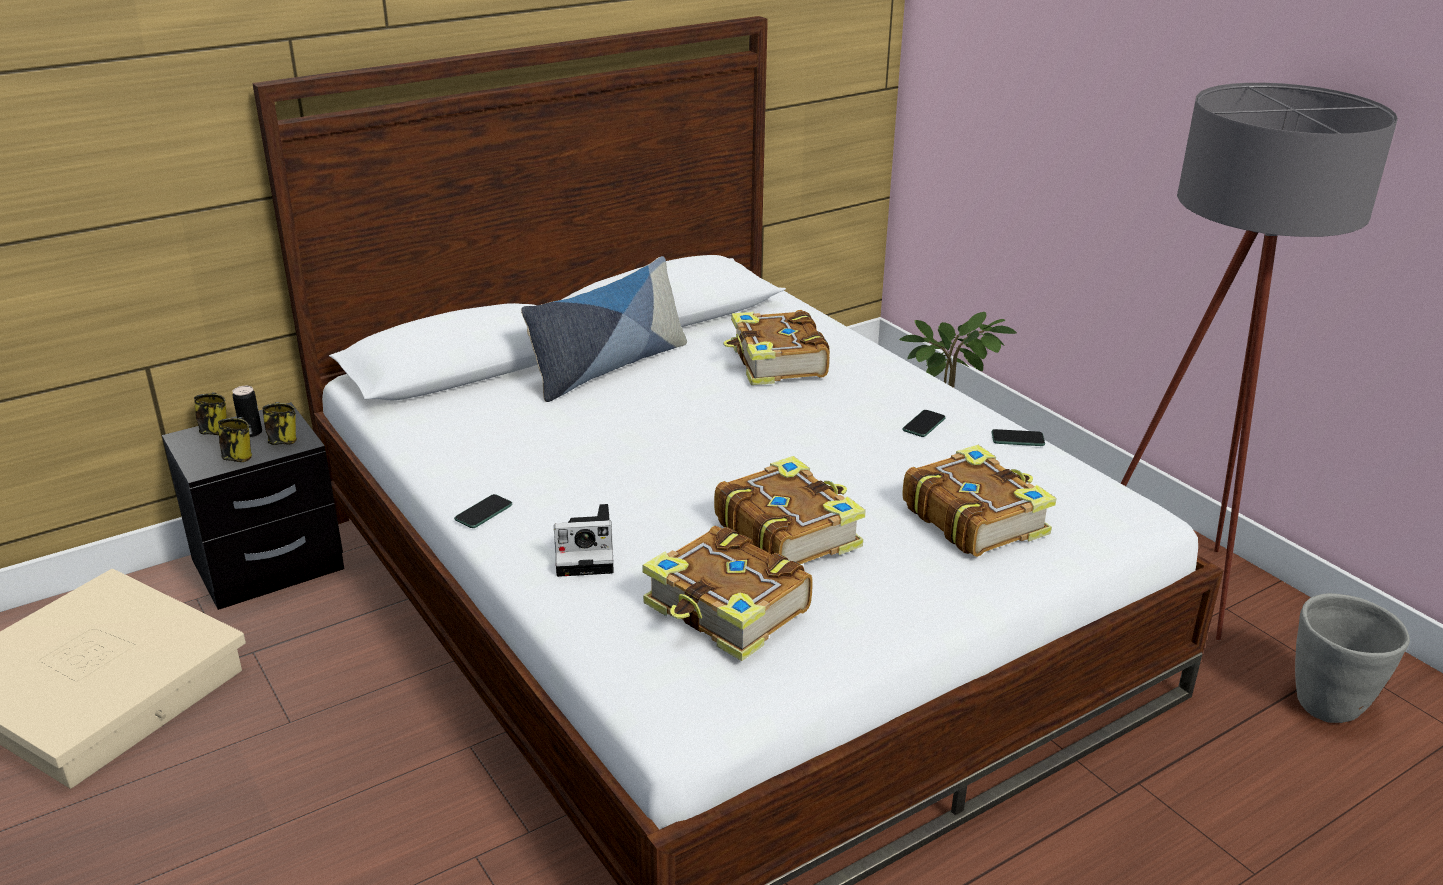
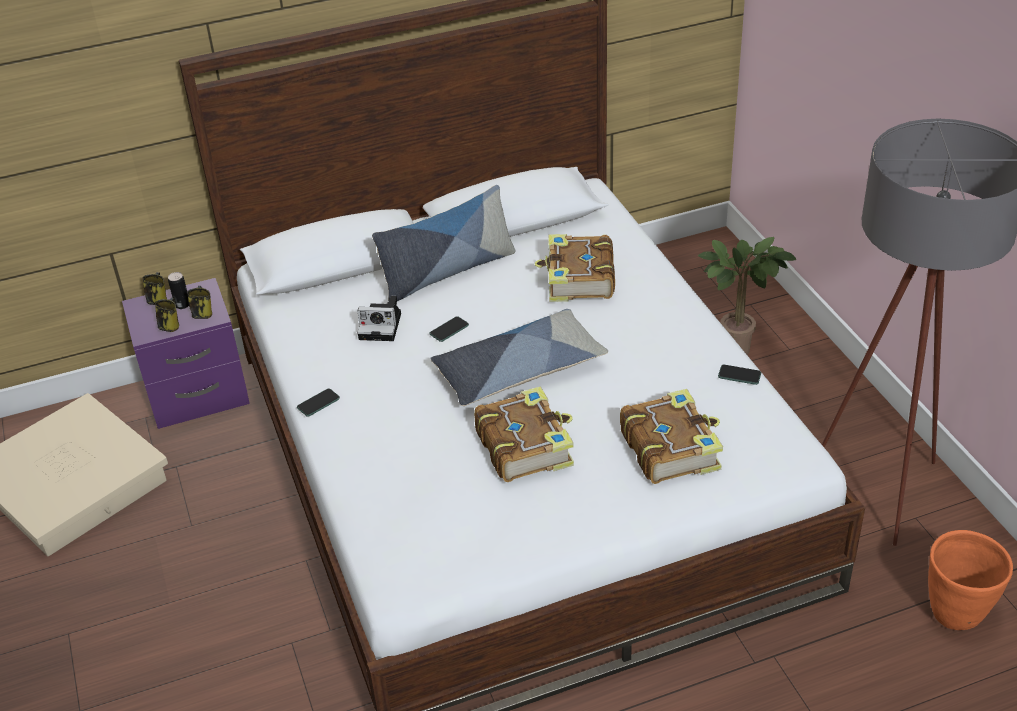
camera: 15 degrees right, 10 degrees up
(269, 567) = (198, 396): black nightstand -> purple nightstand
(587, 554) = (379, 448): camera -> camera (382, 326)
(727, 610) = (458, 509): book -> none
(742, 455) = (518, 370): none -> pillow
(924, 424) = (670, 354): phone -> phone (449, 330)
(1328, 705) = (956, 614): grey planter -> orange planter

